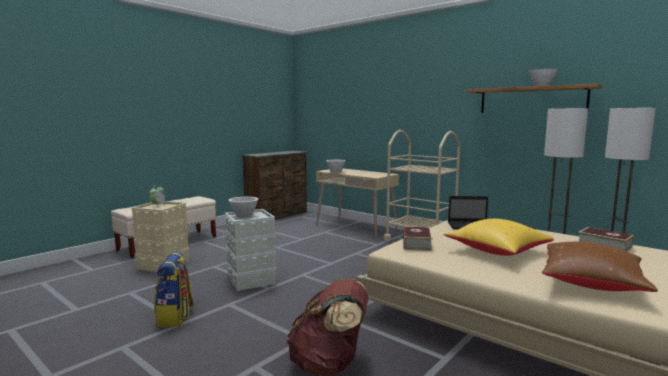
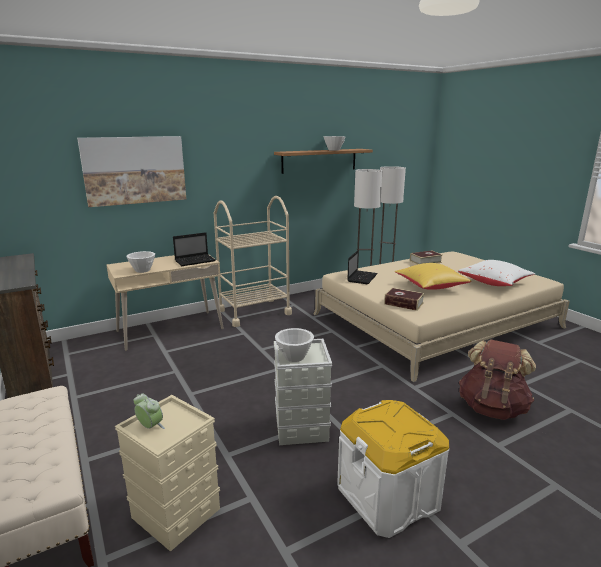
camera: 70 degrees left, 10 degrees up
(175, 317) = (388, 496): backpack -> white storage box
(364, 104) = (135, 170): none -> picture
(371, 175) = (196, 261): none -> laptop
(592, 284) = (495, 283): brown pillow -> white pillow

